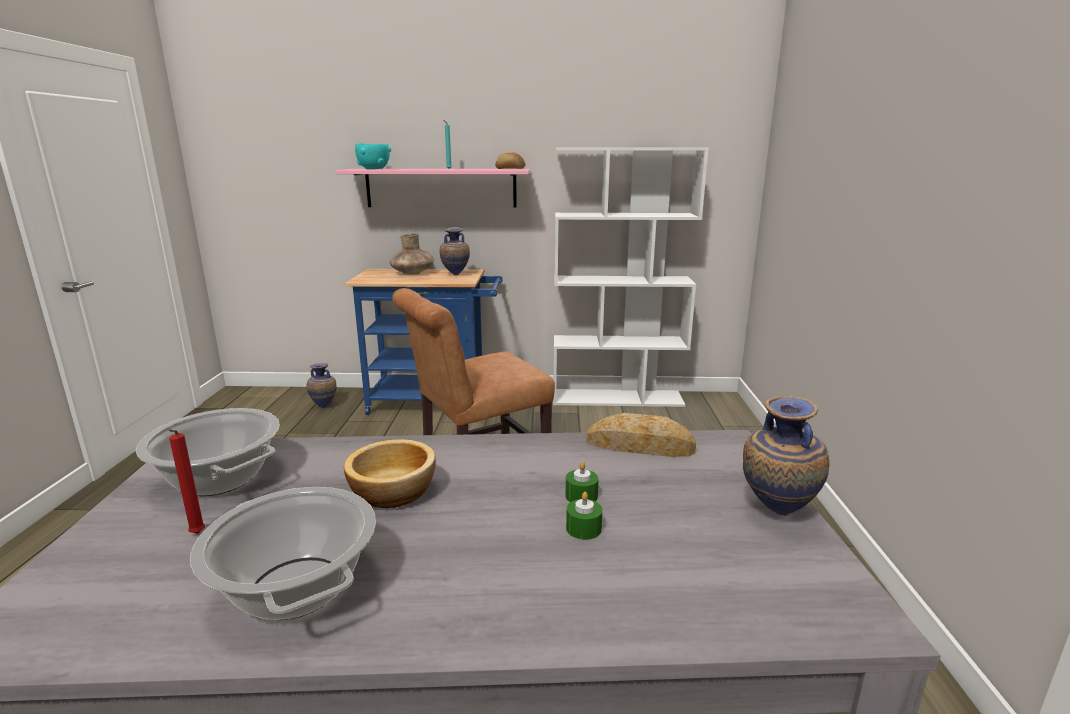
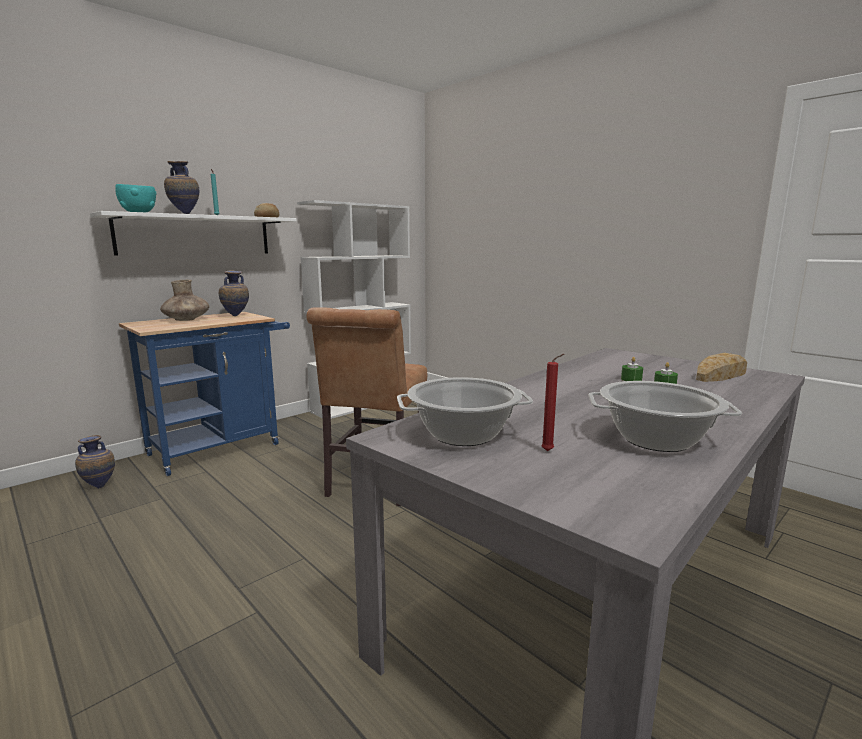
camera: 45 degrees left, 5 degrees down
(394, 492) = (567, 404): bowl -> none
(441, 188) = (196, 235): pink shelf -> white shelf
(640, 445) = (593, 361): bread -> bread (720, 375)
(775, 515) = (690, 364): vase -> vase (184, 214)

